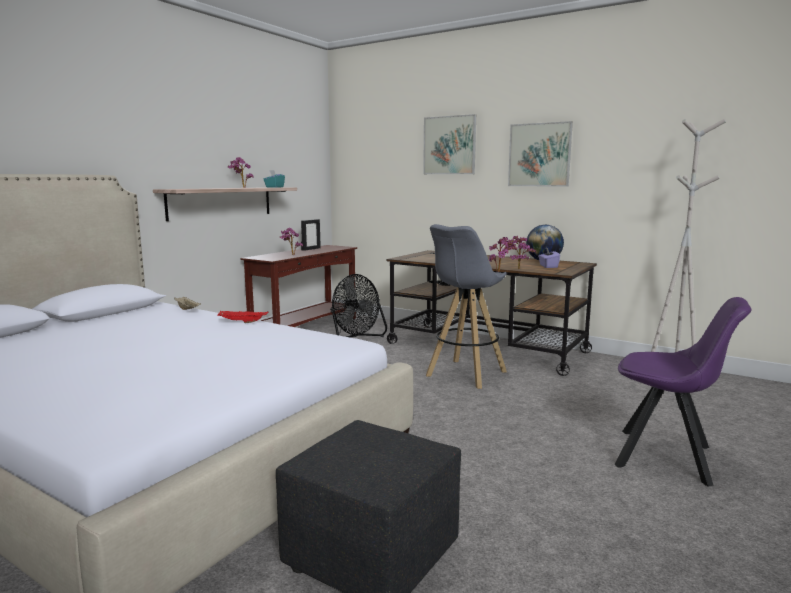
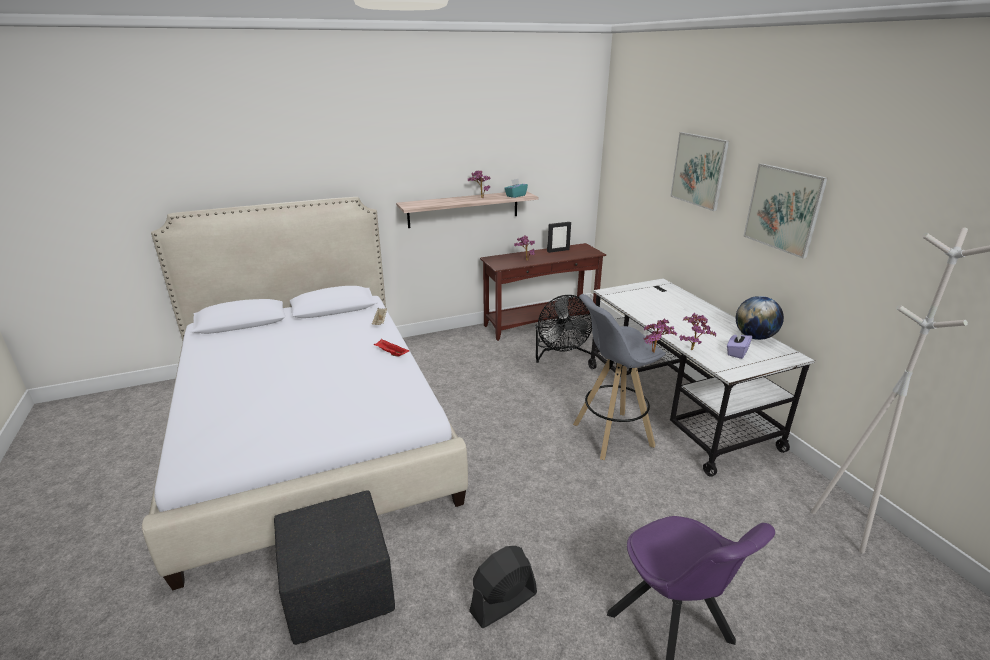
camera: 35 degrees right, 15 degrees up
(485, 348) = (675, 404): brown desk -> white desk
(536, 494) = (503, 602): none -> black fan

